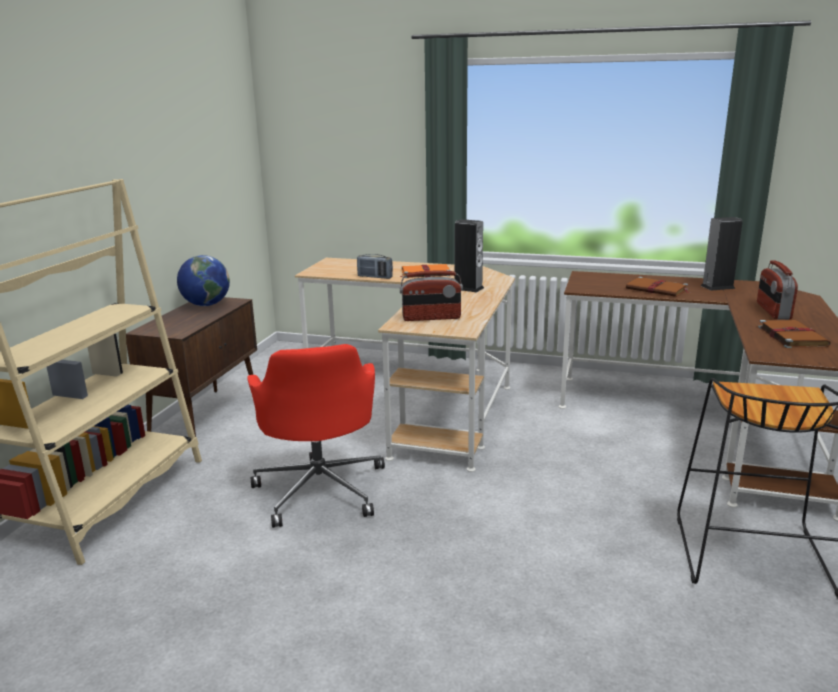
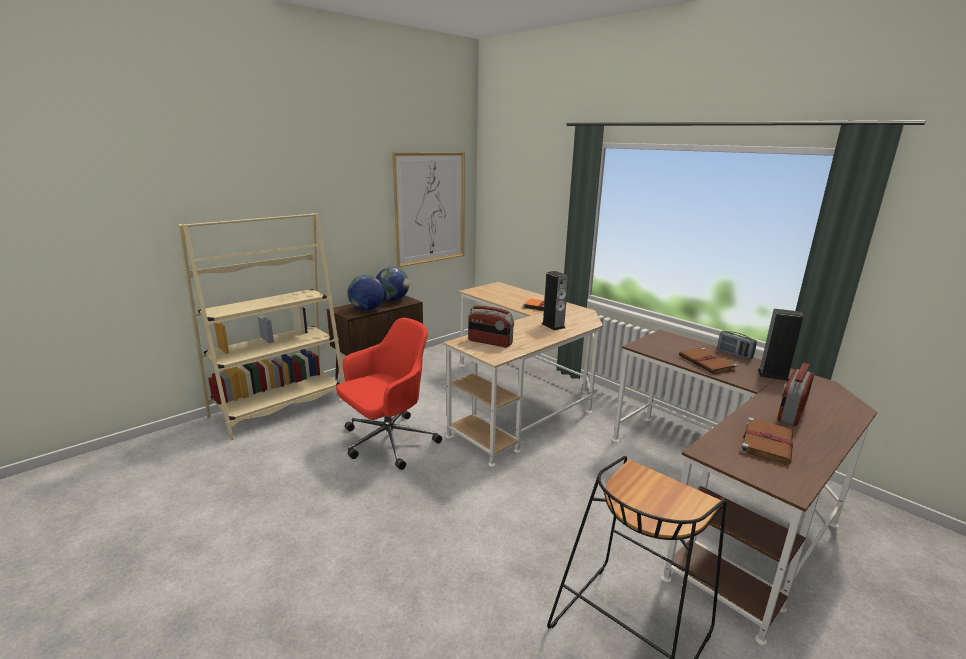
camera: 30 degrees right, 0 degrees up
(190, 322) = (367, 310): none -> globe
(217, 165) = (430, 208): none -> picture
(321, 488) = (387, 442): red office chair -> red office chair turned 150 degrees counterclockwise
(375, 277) = (504, 303): radio -> radio (734, 354)

